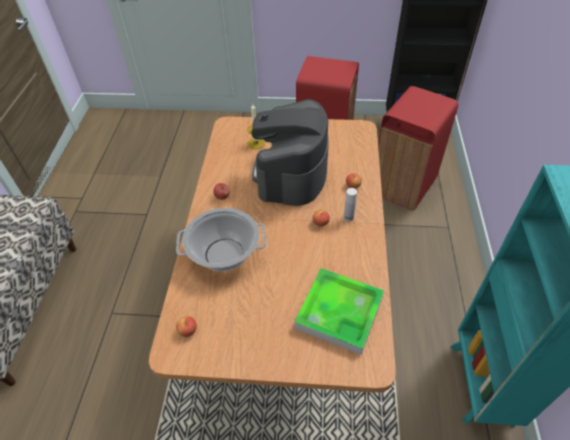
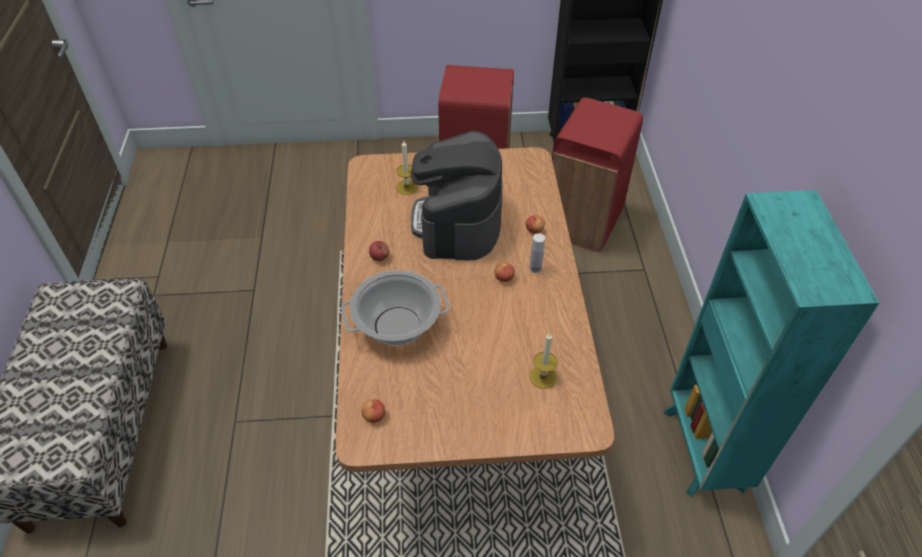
camera: 10 degrees left, 0 degrees up
(339, 312) = (543, 377): tray -> candle

